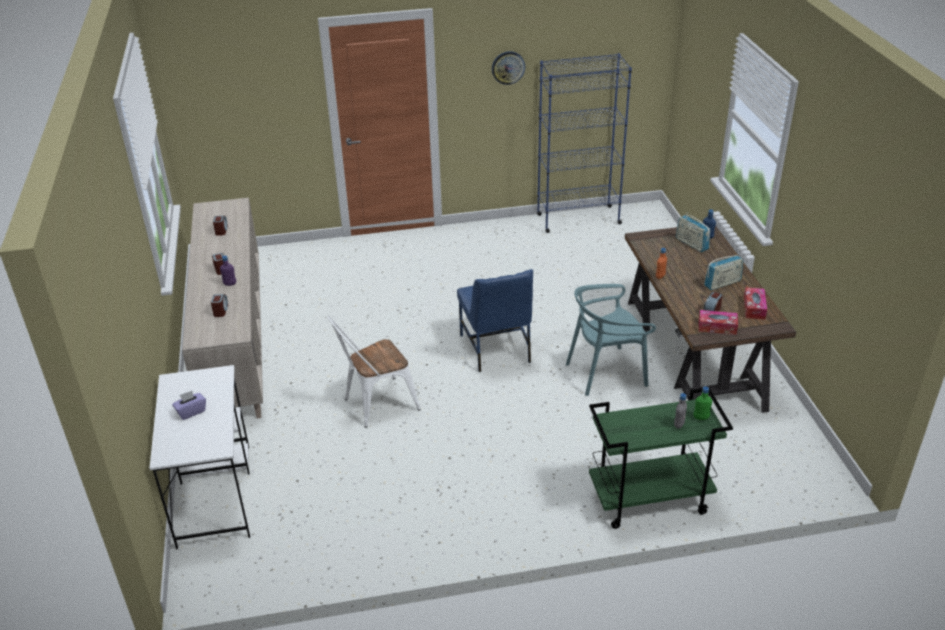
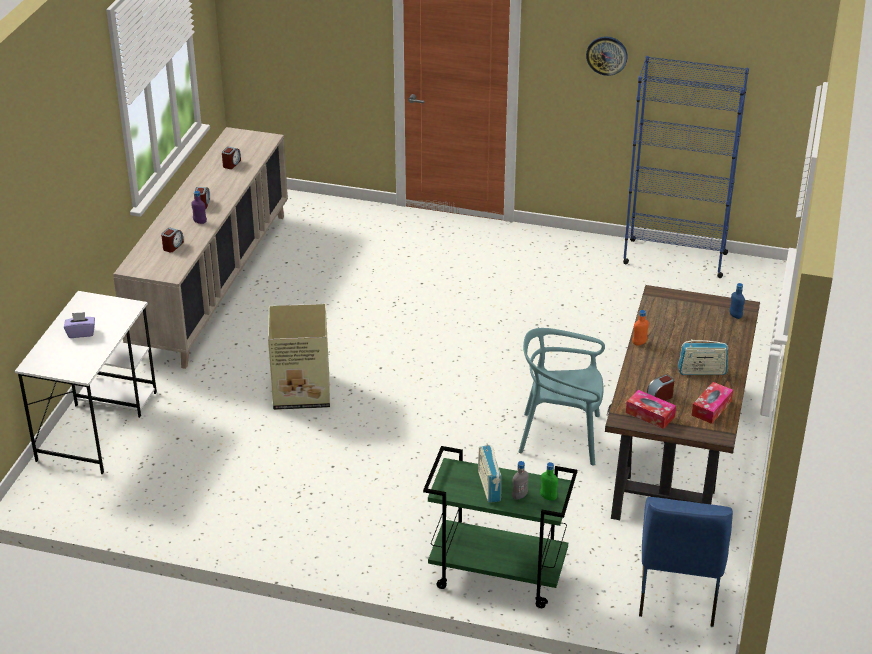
camera: 25 degrees right, 0 degrees up
(375, 405) = (300, 392): white chair -> cardboard box
(496, 349) = (464, 375): blue chair -> blue chair (678, 591)
(691, 244) = (710, 318): radio -> radio (489, 486)

